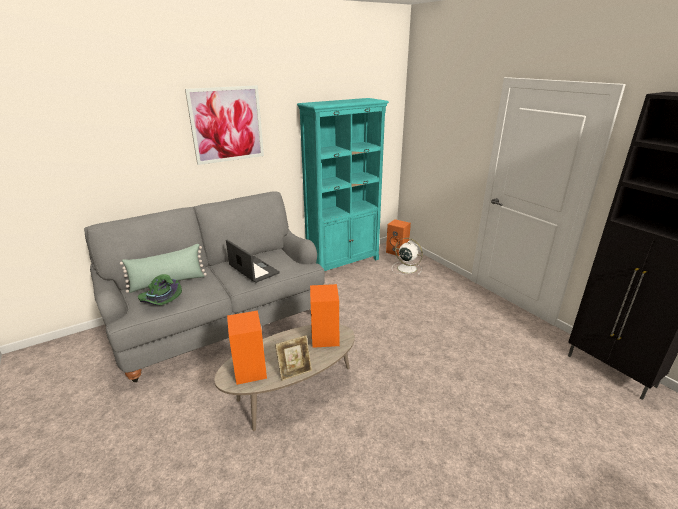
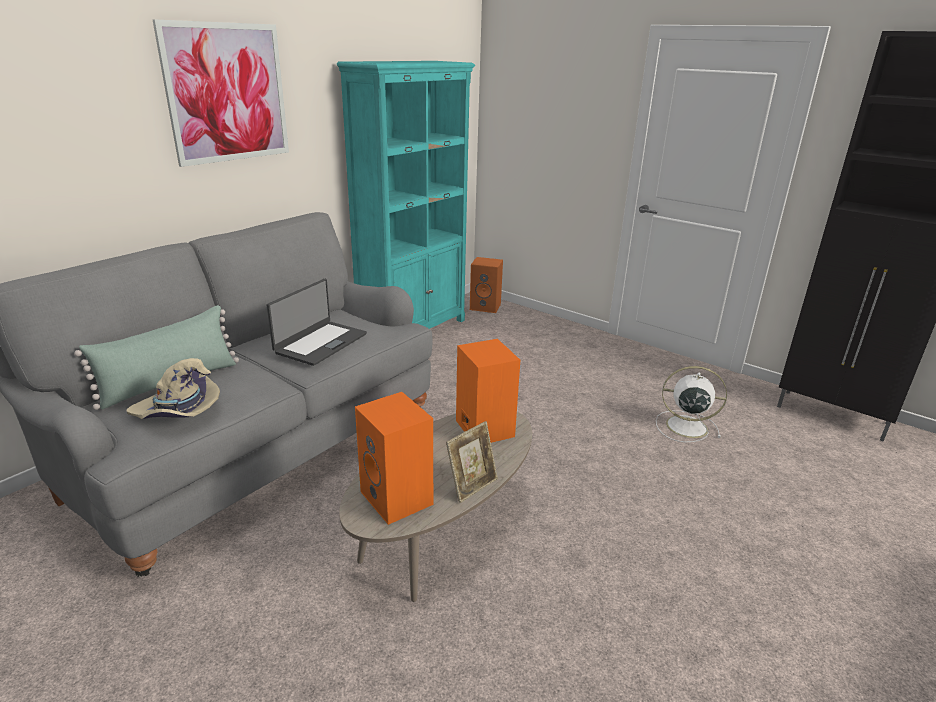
camera: 20 degrees left, 0 degrees up
(160, 300) = (178, 412): green hat -> beige hat
(253, 270) = (320, 343): laptop -> laptop turned 90 degrees clockwise
(406, 268) = (511, 327): white fan -> white fan (684, 426)

